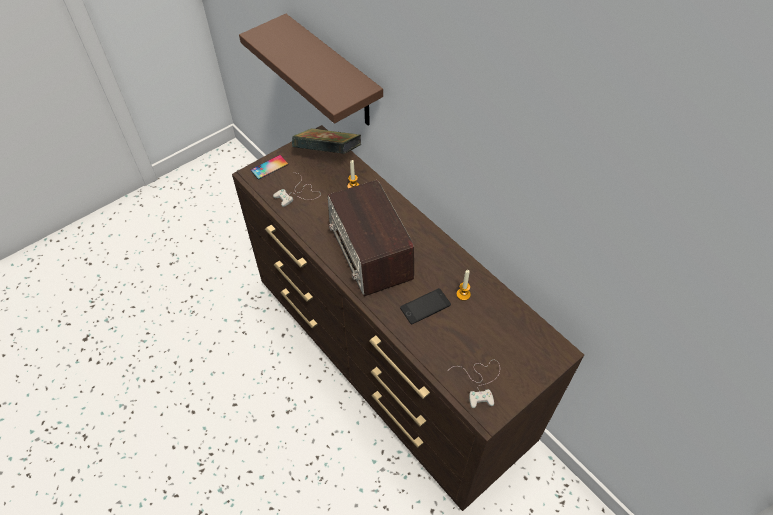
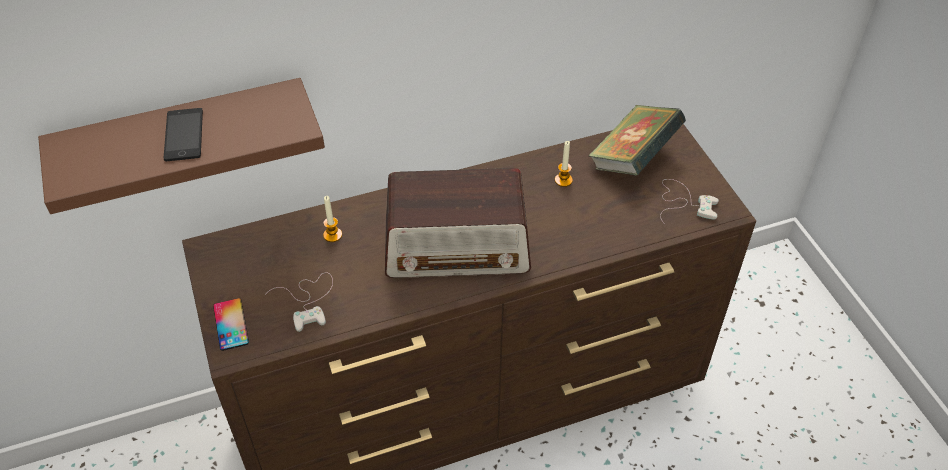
camera: 70 degrees left, 5 degrees down
(328, 154) = (252, 247): book -> book (633, 159)
(425, 306) = (567, 218): phone -> phone (184, 135)

